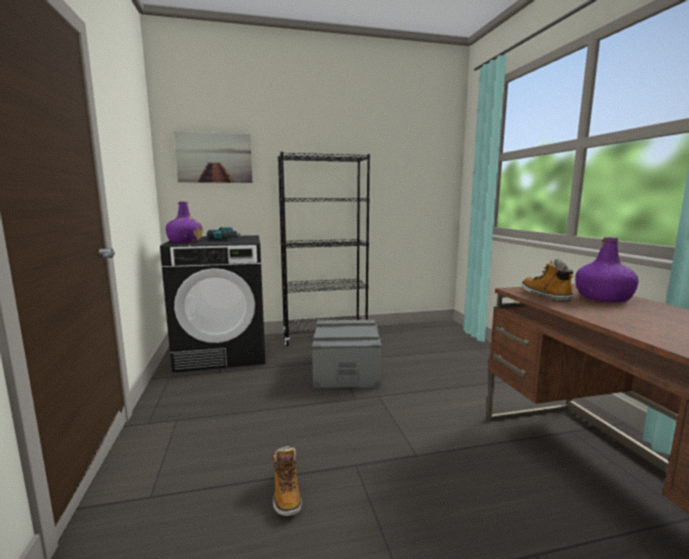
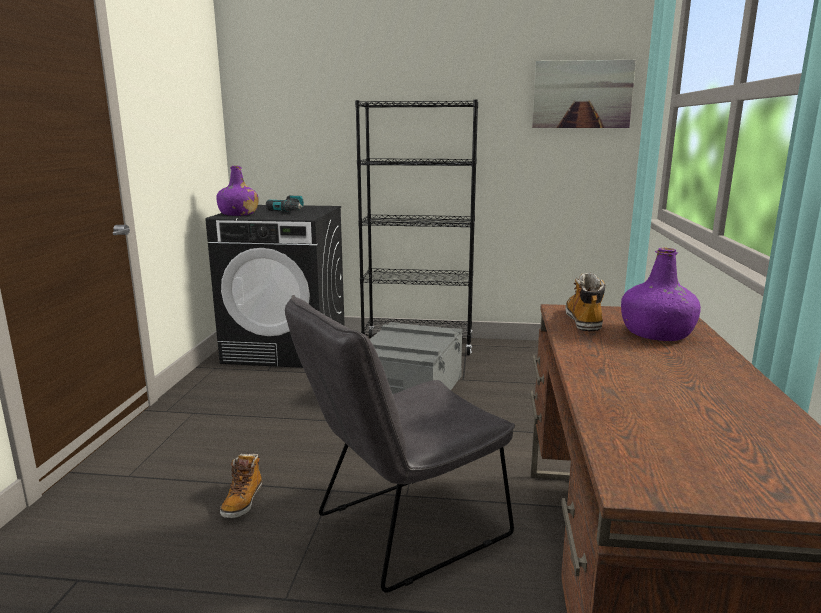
camera: 20 degrees right, 5 degrees up
(214, 158) = (290, 106): picture -> picture (582, 94)
(439, 486) = (401, 530): none -> grey chair

